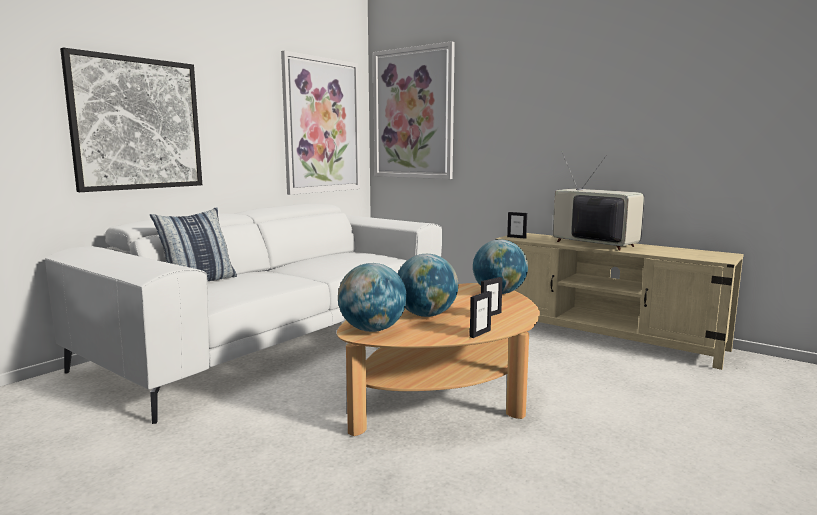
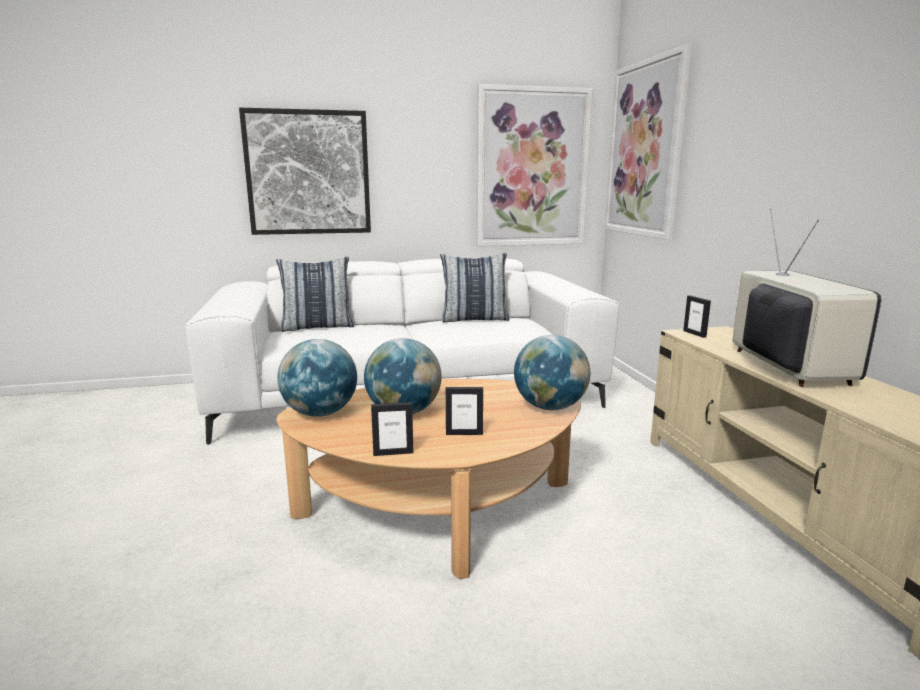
camera: 40 degrees right, 5 degrees up
(324, 256) = (474, 319): none -> pillow

